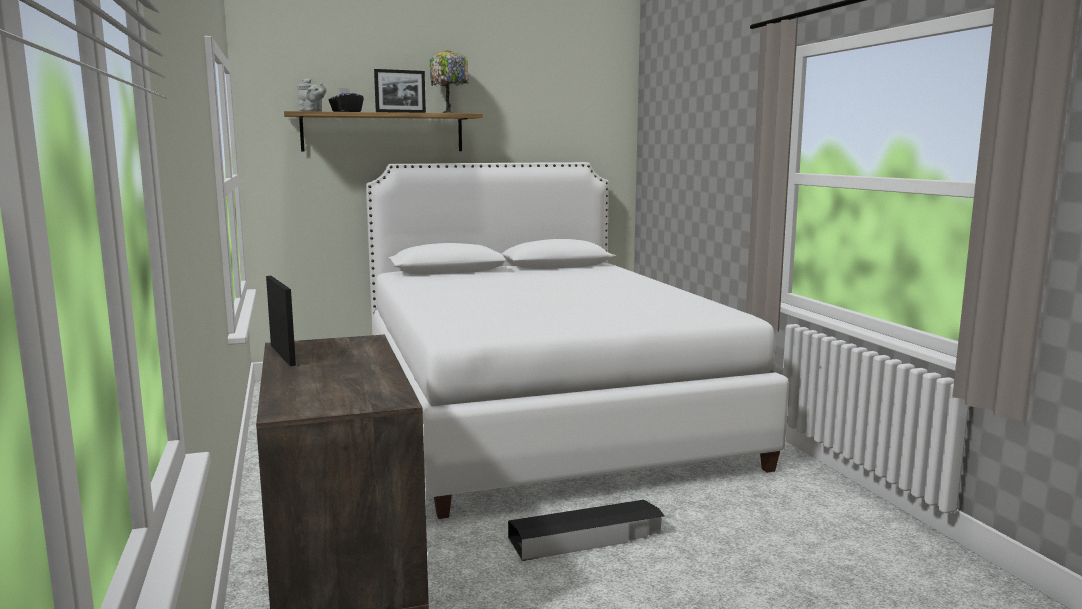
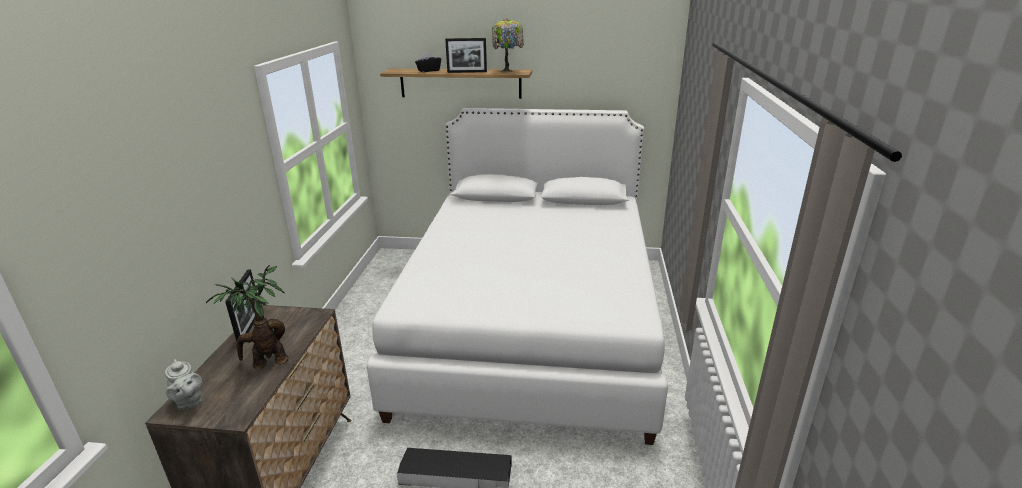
camera: 25 degrees right, 15 degrees up
(312, 111) = (402, 71): grey teapot -> grey teapot (189, 402)
(359, 370) = (266, 362): none -> potted plant

